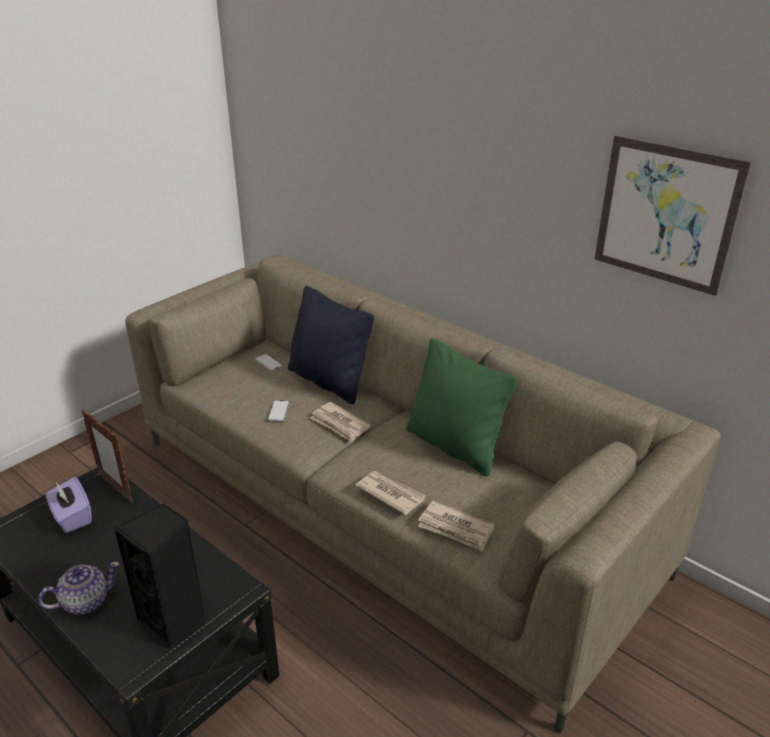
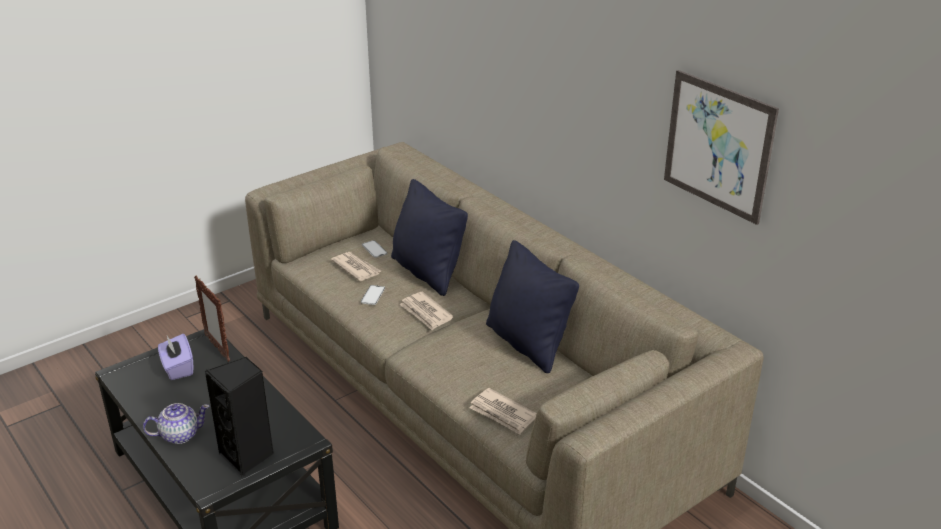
camera: 10 degrees right, 0 degrees up
(390, 493) = (454, 378): newspaper -> newspaper (356, 268)
(455, 446) = (527, 344): green pillow -> black pillow

